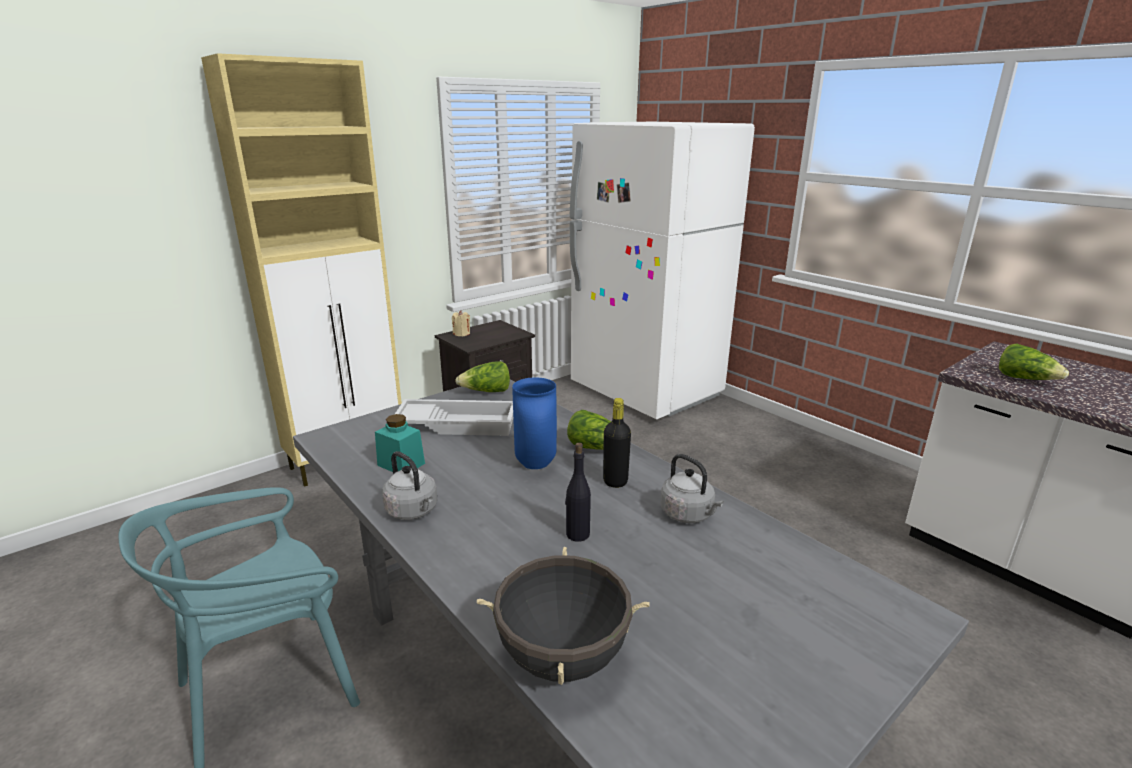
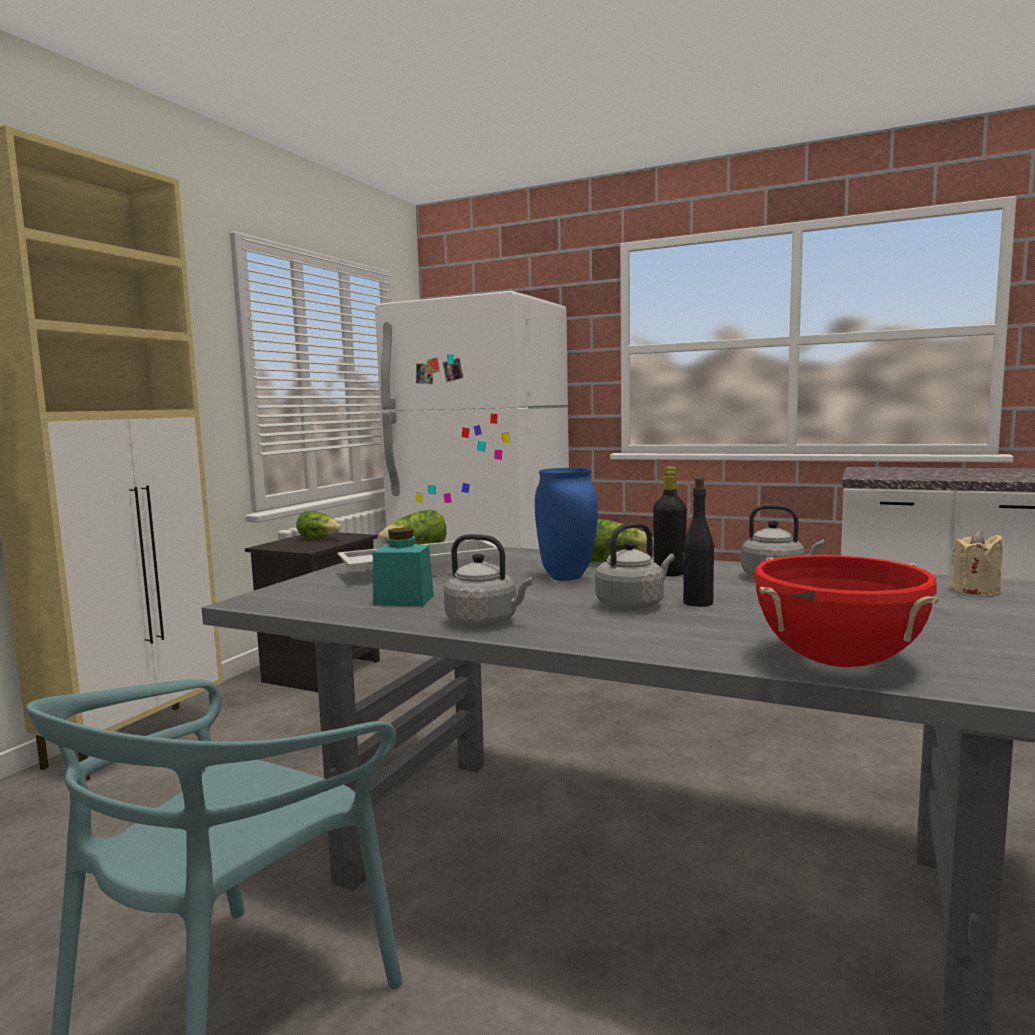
camera: 25 degrees left, 15 degrees down
(461, 334) = (282, 543): beige candle -> beige candle (975, 590)
(530, 521) = (633, 605): none -> grey kettle
(563, 657) = (838, 662): black cooking pot -> red cooking pot
(1025, 379) = (907, 474): lettuce -> lettuce (320, 538)

